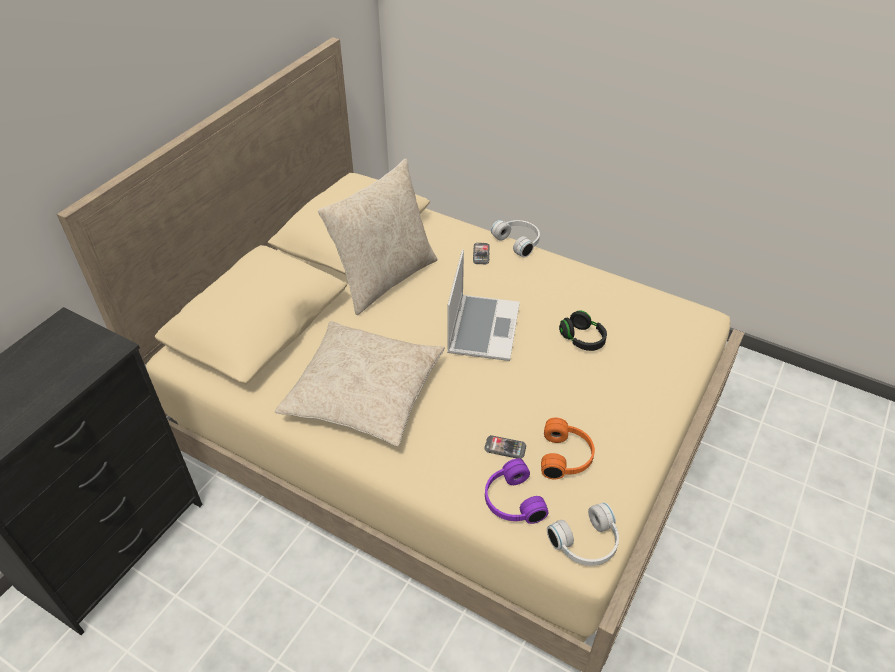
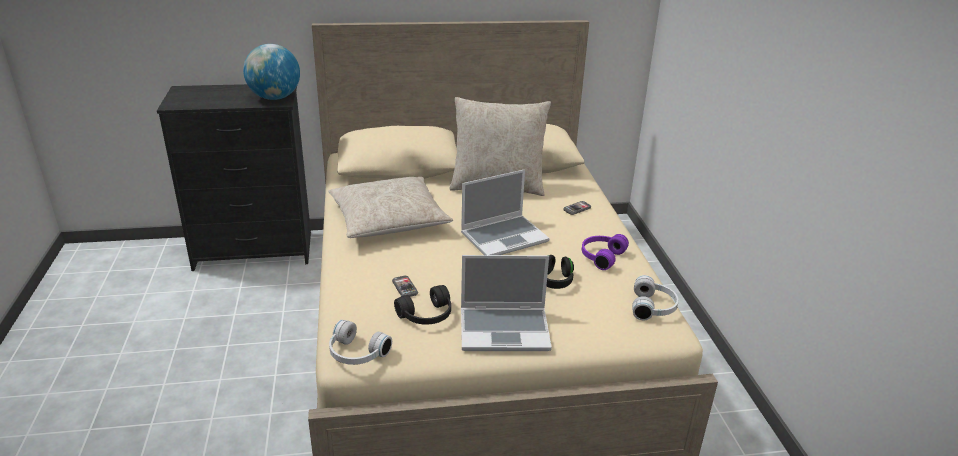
camera: 50 degrees right, 15 degrees down
(89, 348) = (275, 98): none -> globe
(511, 501) = (360, 307): purple headphones -> purple headphones (600, 256)
(519, 242) = (615, 217): white headphones -> white headphones (653, 307)
(566, 457) = (427, 316): orange headphones -> black headphones
(628, 414) = (505, 329): none -> laptop

